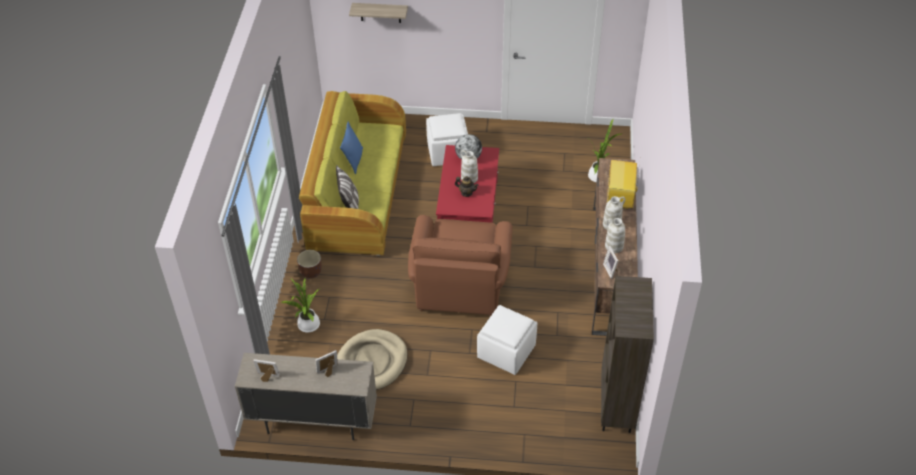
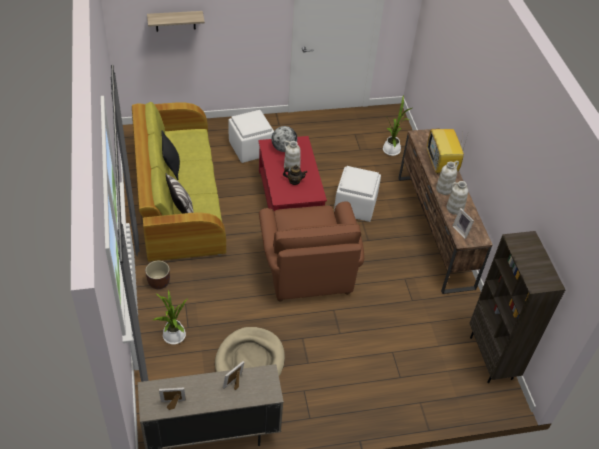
camera: 20 degrees left, 0 degrees up
(354, 160) = (171, 167): blue pillow -> black pillow
(507, 351) = (373, 325): white ottoman -> white ottoman (355, 205)

